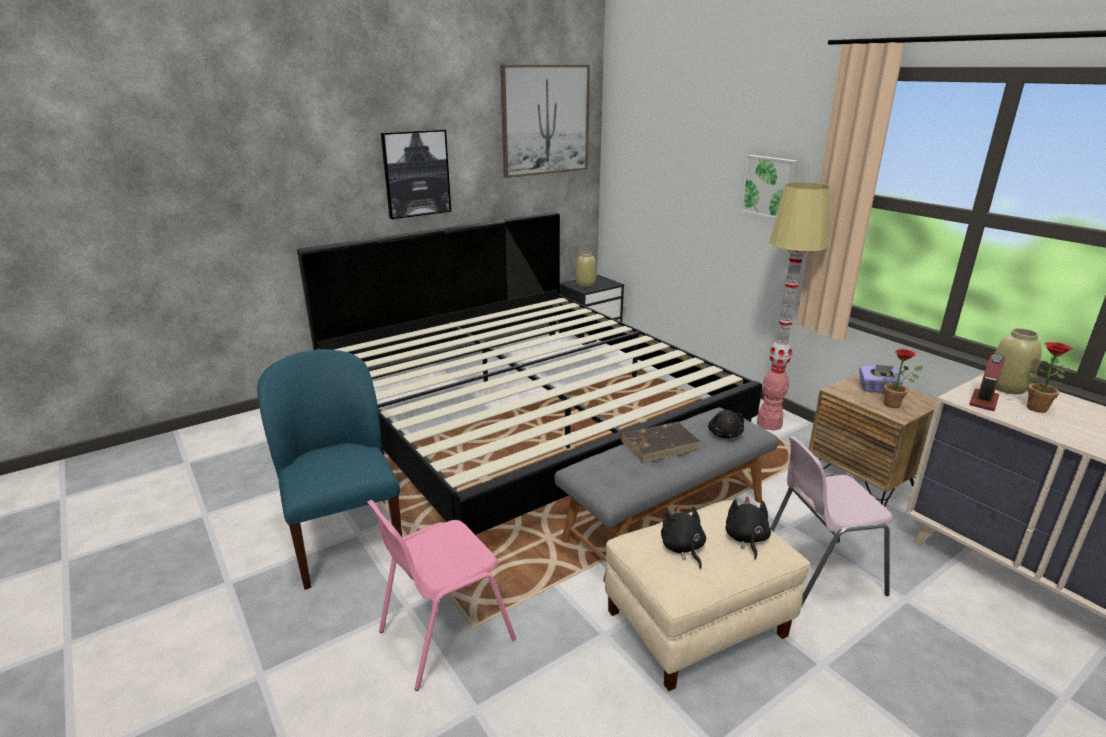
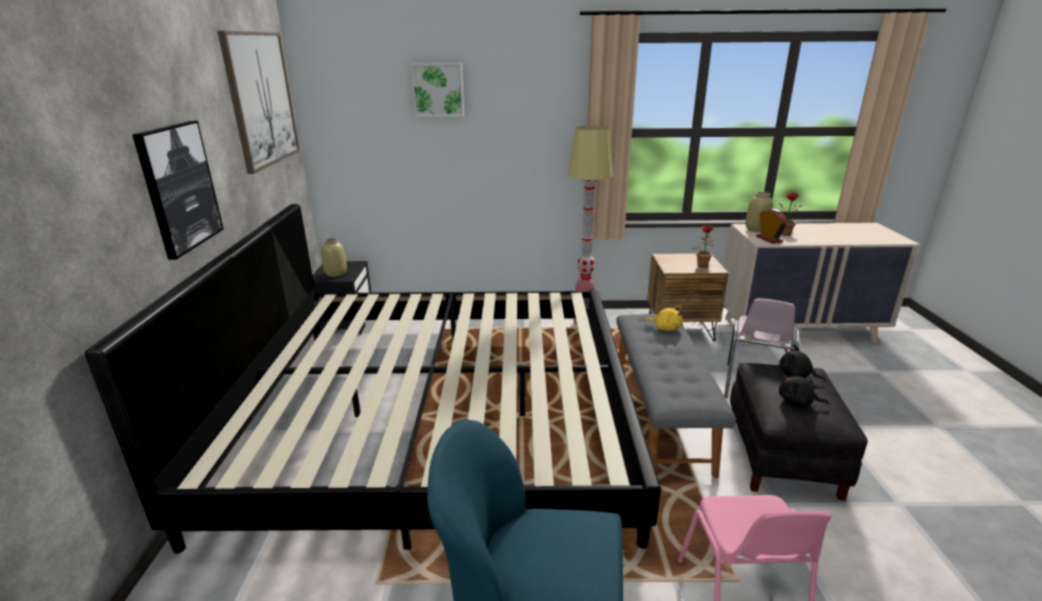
camera: 55 degrees left, 0 degrees up
(660, 445) = (661, 355): brown book -> none
(696, 624) = (783, 456): beige ottoman -> black ottoman
(725, 434) = (666, 328): black plush toy -> yellow plush toy
(770, 187) = (530, 135): picture -> picture (438, 90)
(877, 389) = (680, 260): purple tissue box -> none

